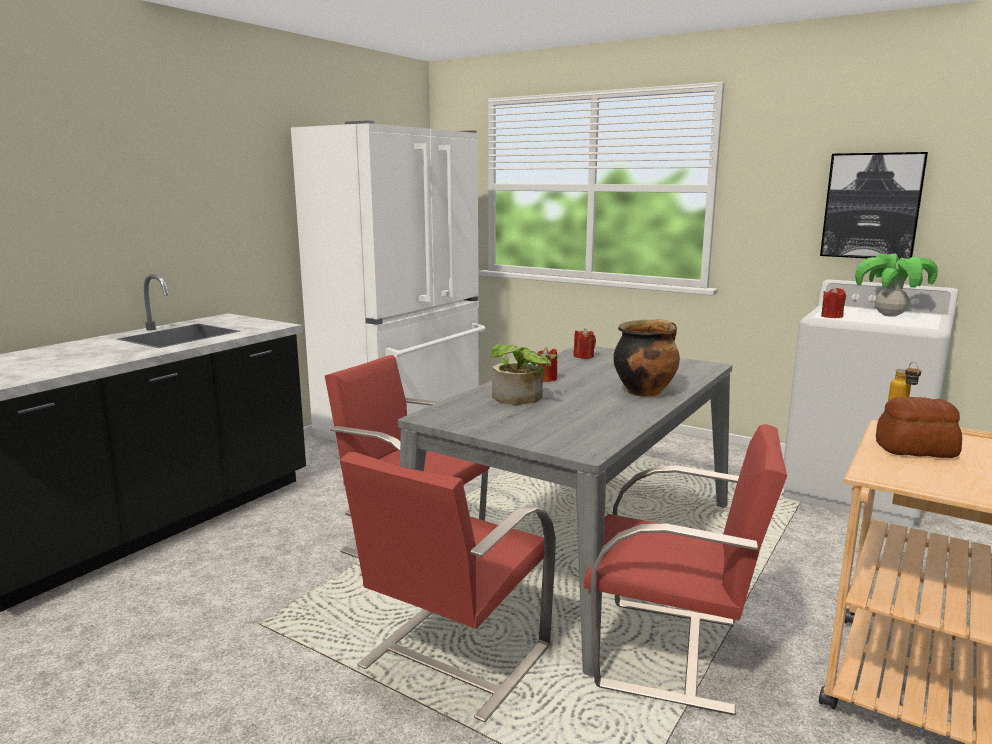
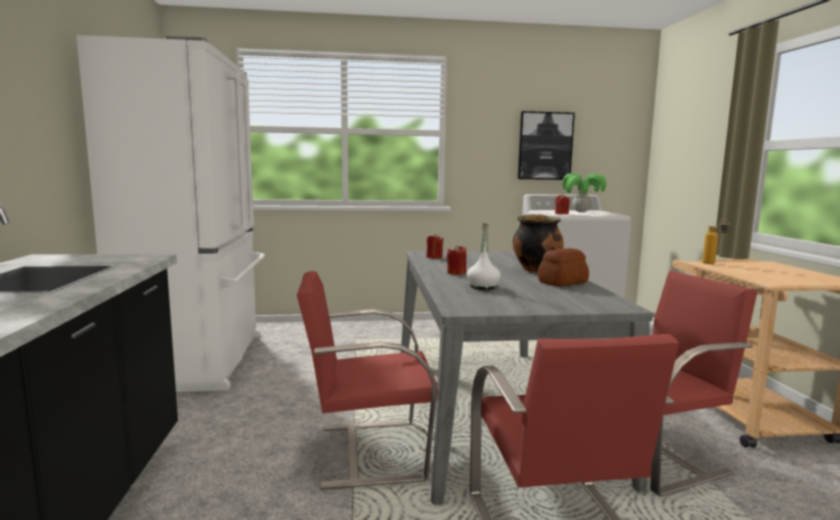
camera: 40 degrees left, 5 degrees down
(520, 399) = (483, 287): potted plant -> white bottle
(914, 449) = (747, 270): bread -> bread (561, 282)

